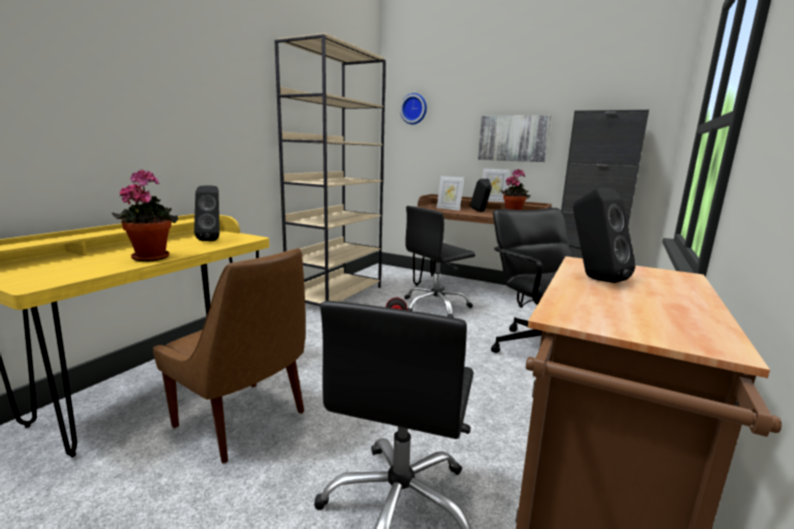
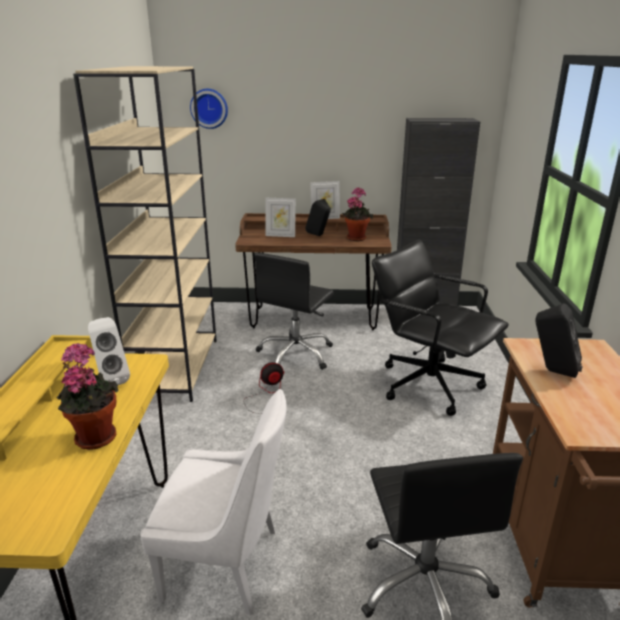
camera: 25 degrees left, 10 degrees up
(212, 240) = (110, 379): black speaker -> white speaker
(243, 421) = (226, 564): brown chair -> white chair
(513, 138) = (338, 144): picture -> none

